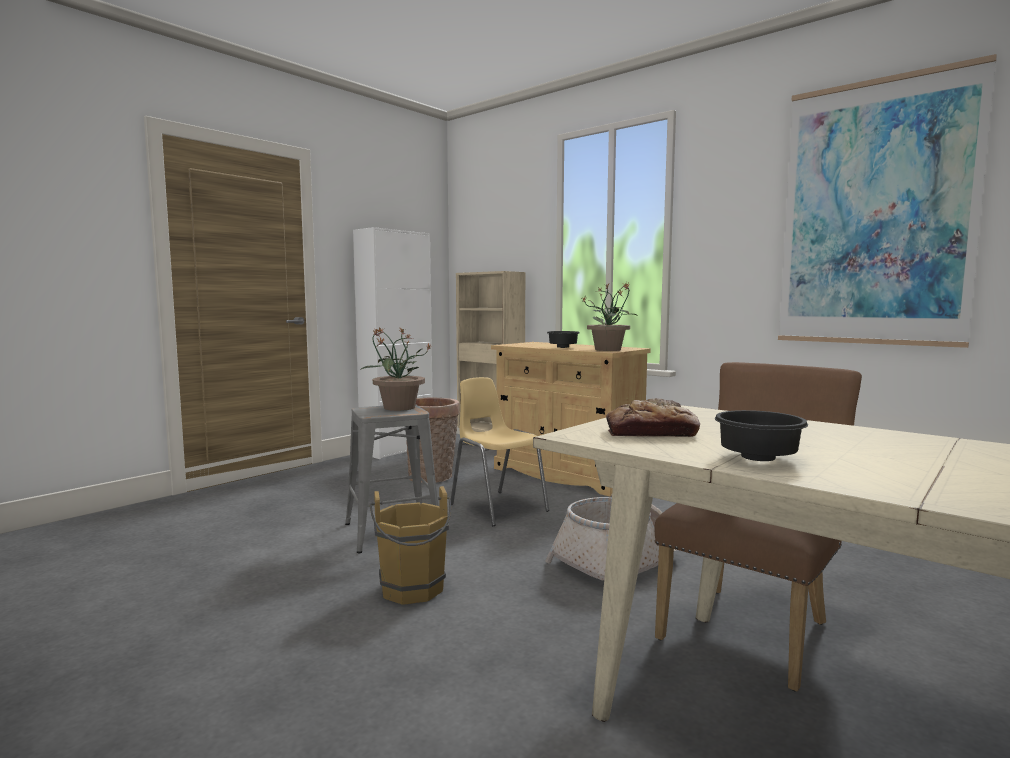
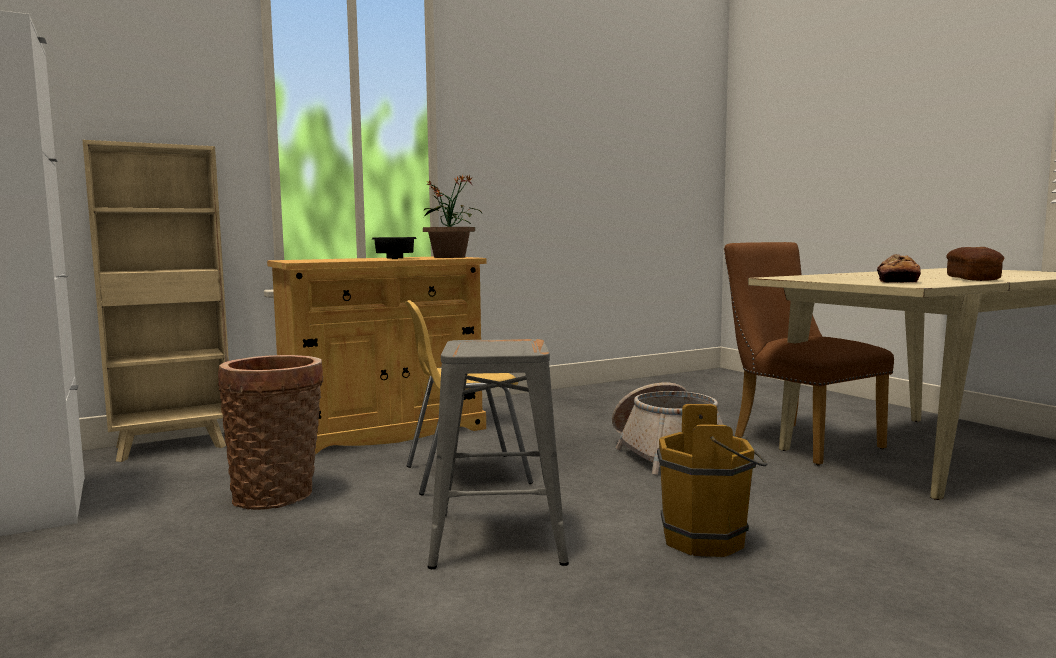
camera: 70 degrees left, 0 degrees up
(398, 408) = (481, 344): potted plant -> none
(755, 458) = (972, 279): black bowl -> bread
(875, 214) = (604, 133): picture -> none

